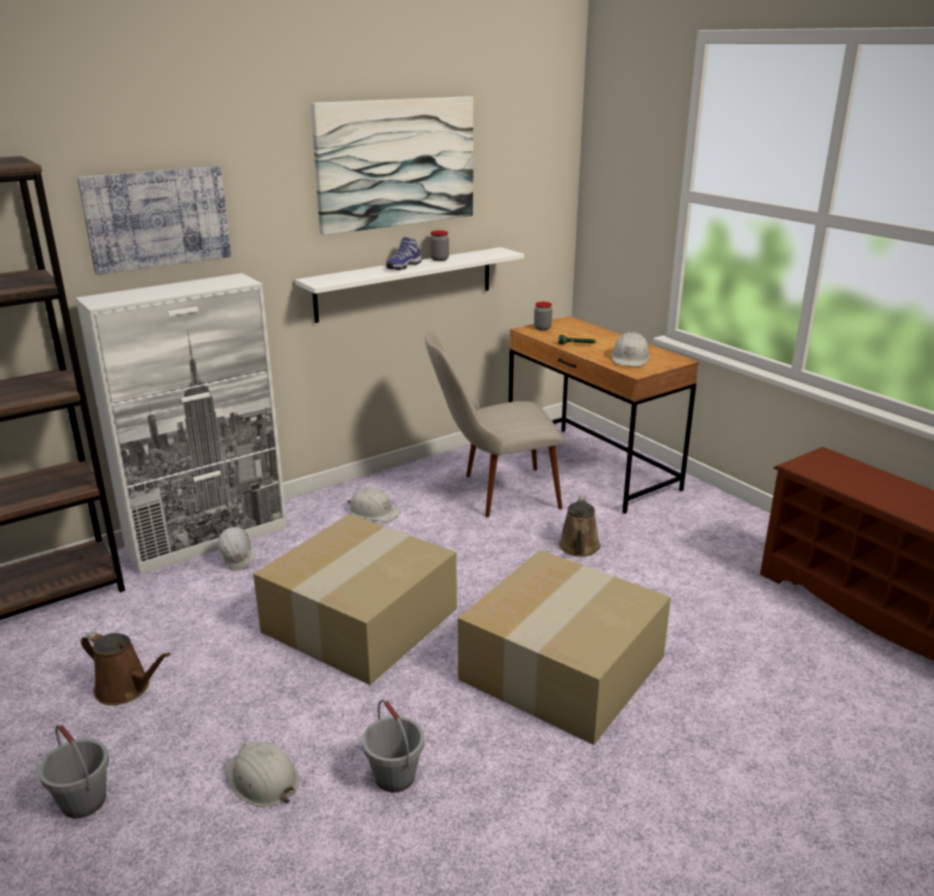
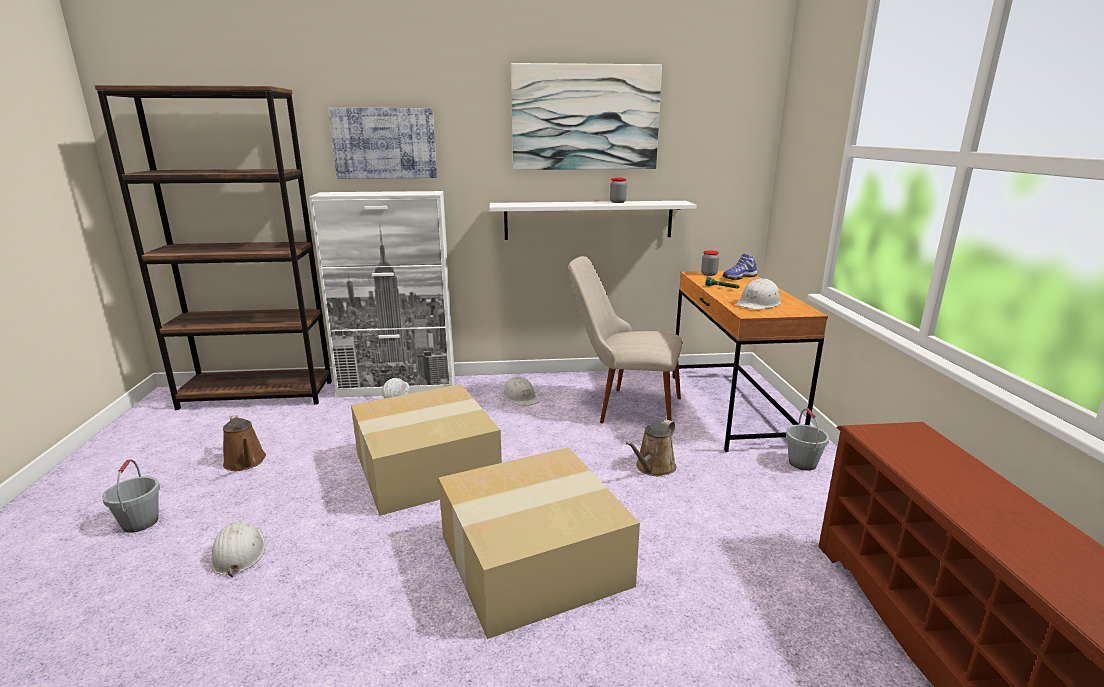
camera: 30 degrees right, 5 degrees down
(394, 776) = (314, 591): grey bucket -> grey bucket (802, 463)
(403, 266) = (580, 203): shoe -> shoe (738, 277)

